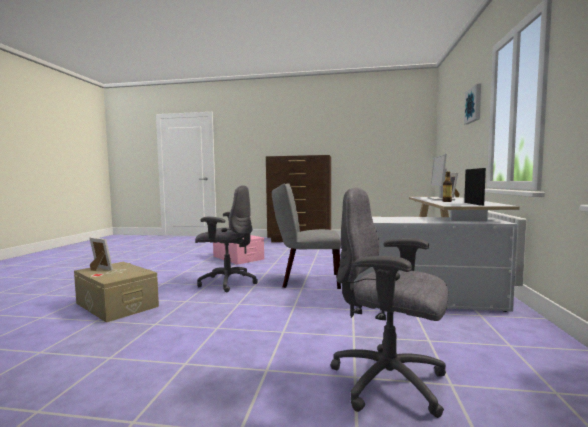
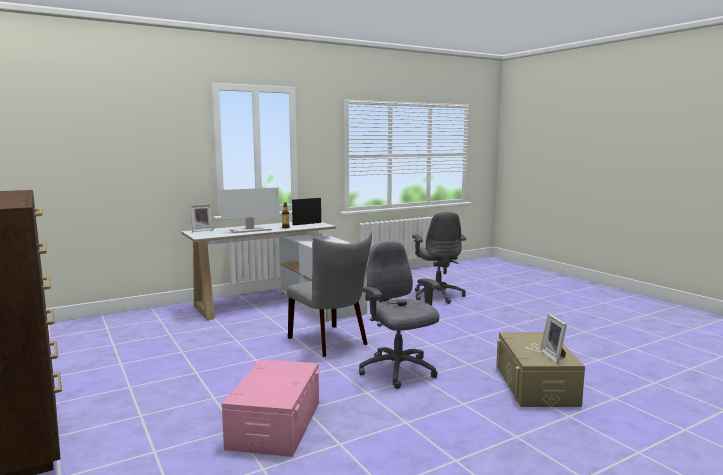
camera: 130 degrees left, 5 degrees up
(474, 105) = (165, 127): picture -> none

